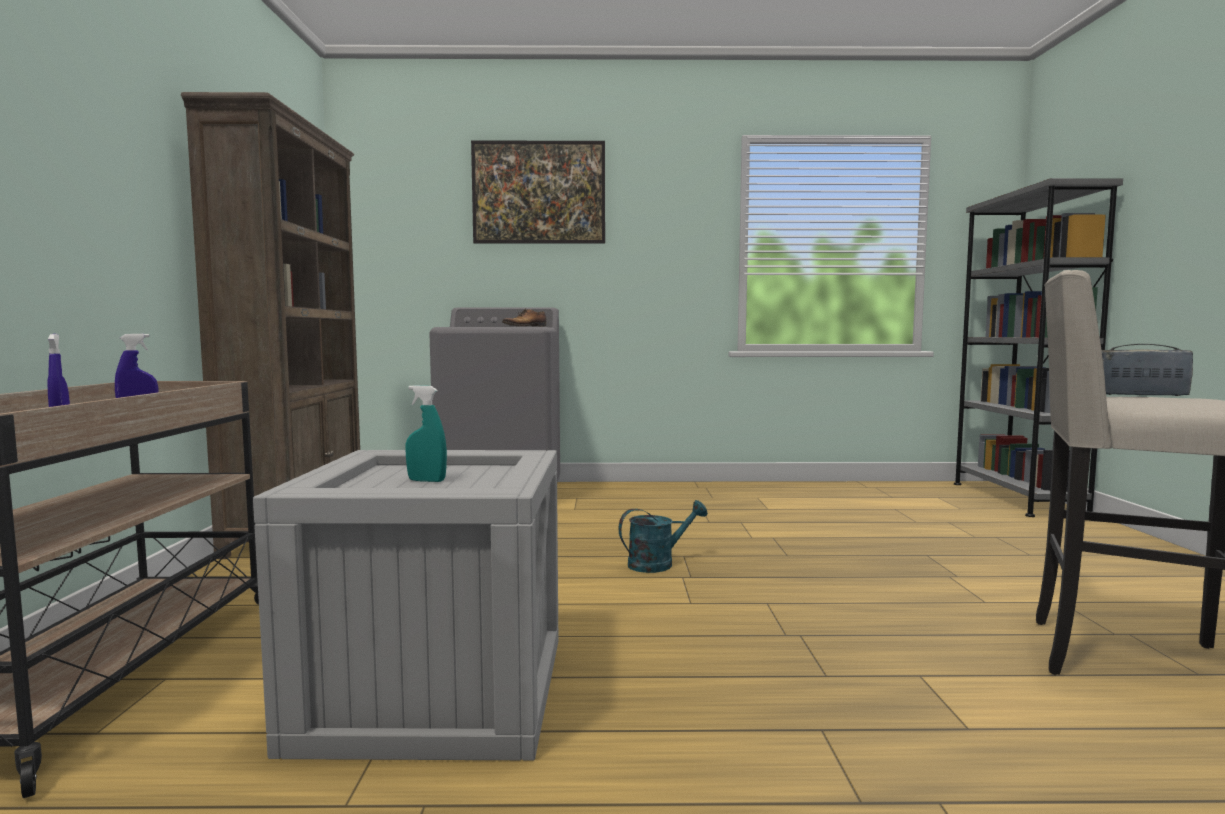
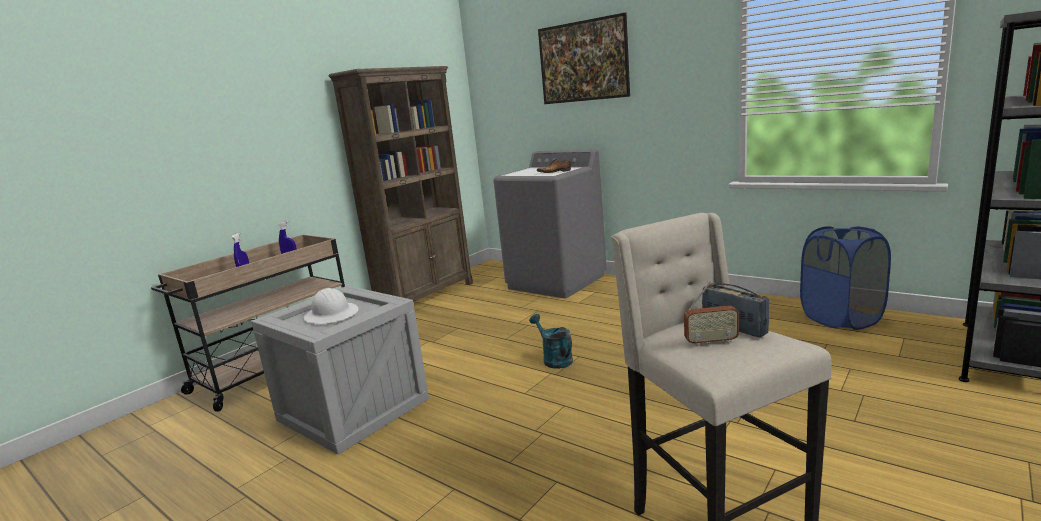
camera: 40 degrees right, 10 degrees up
(426, 480) = (332, 315): turquoise spray bottle -> white hard hat
(658, 563) = (554, 359): turquoise watering can -> turquoise watering can turned 135 degrees counterclockwise
(866, 491) = (841, 318): none -> blue laundry basket
(1169, 399) = (711, 342): none -> radio

